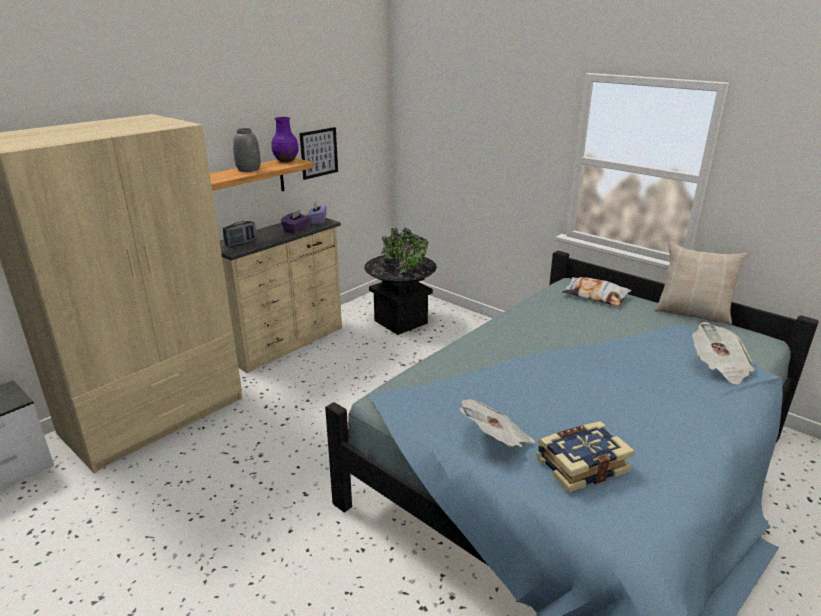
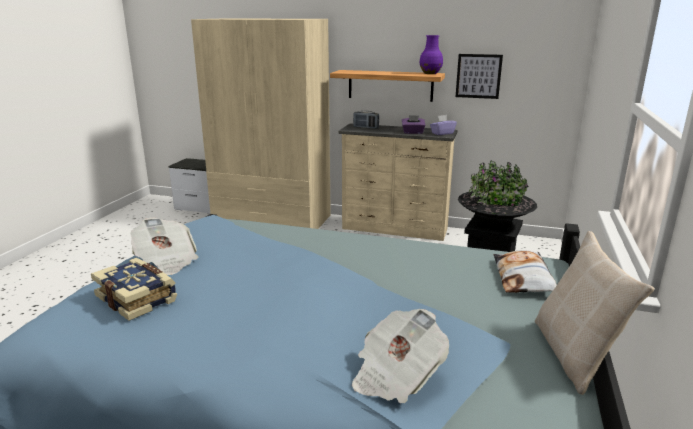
camera: 65 degrees right, 5 degrees down
(248, 169) = (388, 72): grey vase -> none

